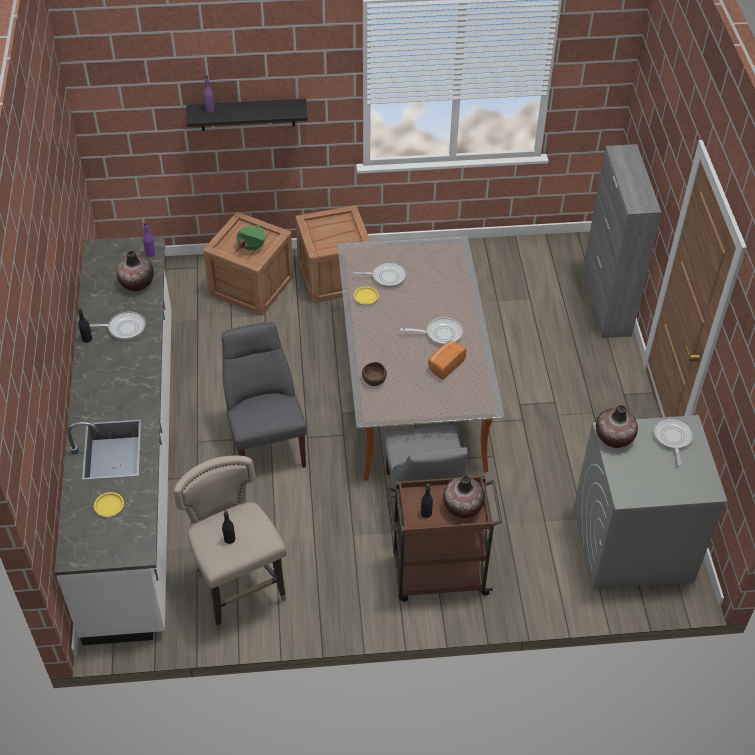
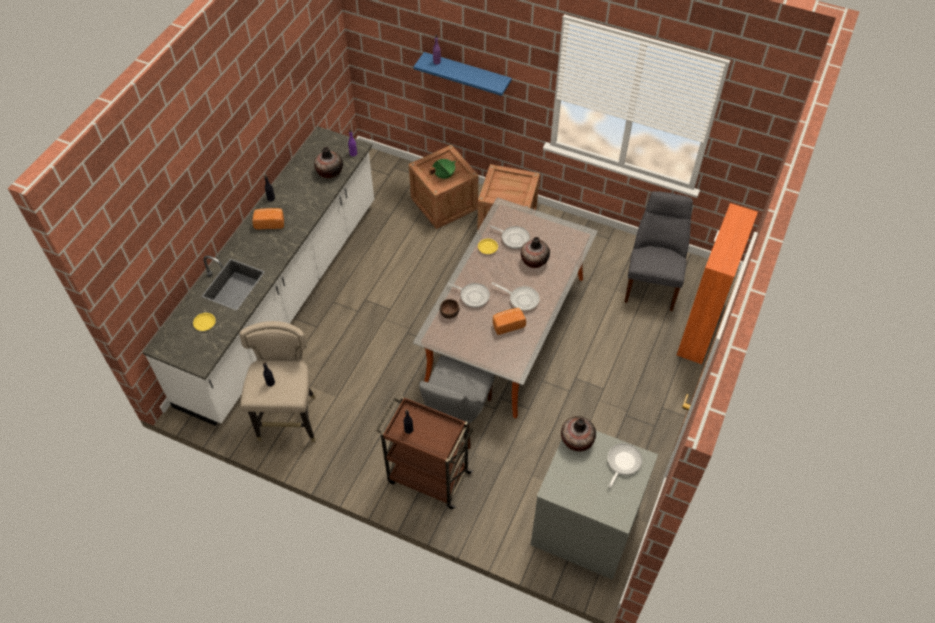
camera: 30 degrees right, 5 degrees up
(106, 365) = (270, 223): none -> bread
(124, 328) = (299, 201): frying pan -> frying pan (473, 296)
(247, 114) = (467, 74): black shelf -> blue shelf
(265, 442) = (377, 323): grey chair -> grey chair (652, 282)
(462, 507) = (437, 437): vase -> vase (534, 260)
(606, 303) = (700, 328): grey cabinet -> orange cabinet

